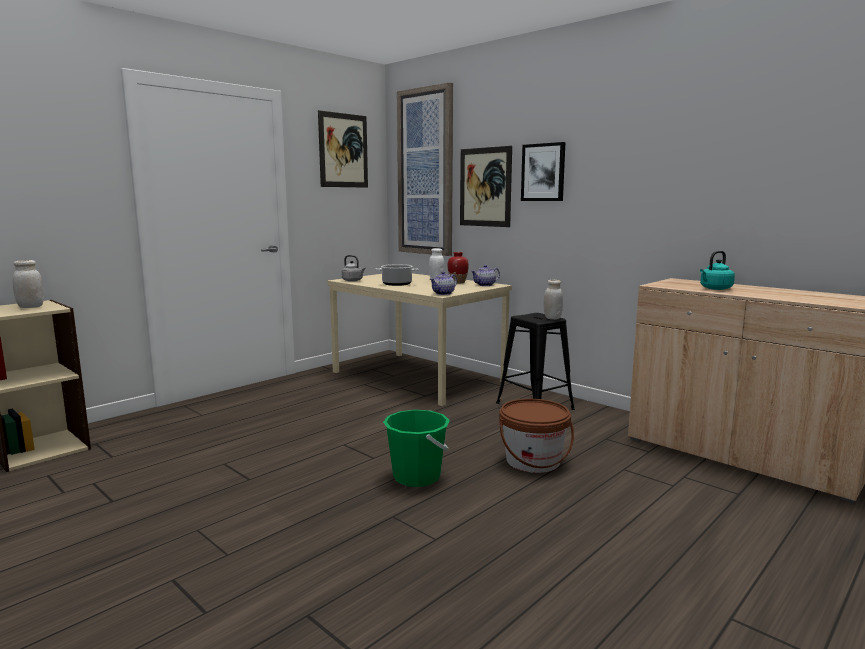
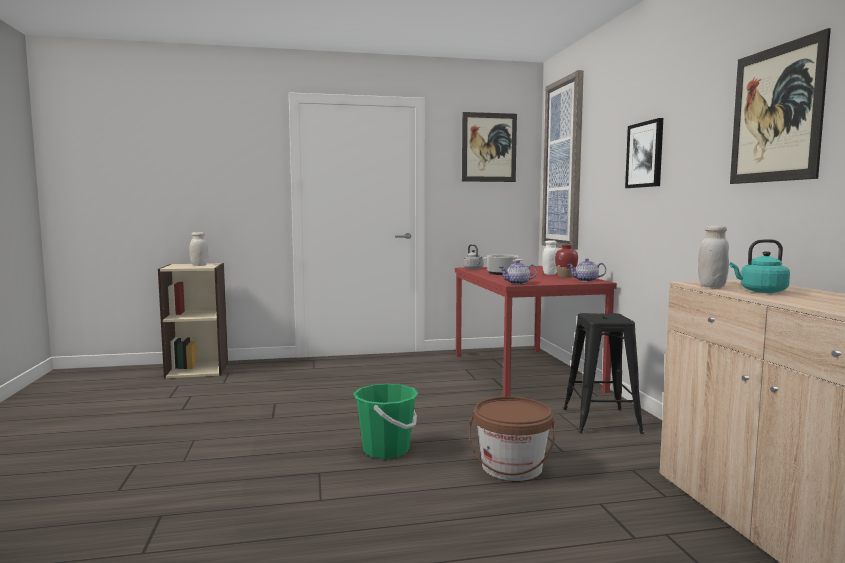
camera: 35 degrees right, 5 degrees down
(419, 376) = (525, 372): beige dining table -> red dining table
(485, 187) = (602, 175): picture -> picture (776, 114)
(552, 318) = (618, 319): white jar -> white jar (711, 286)

